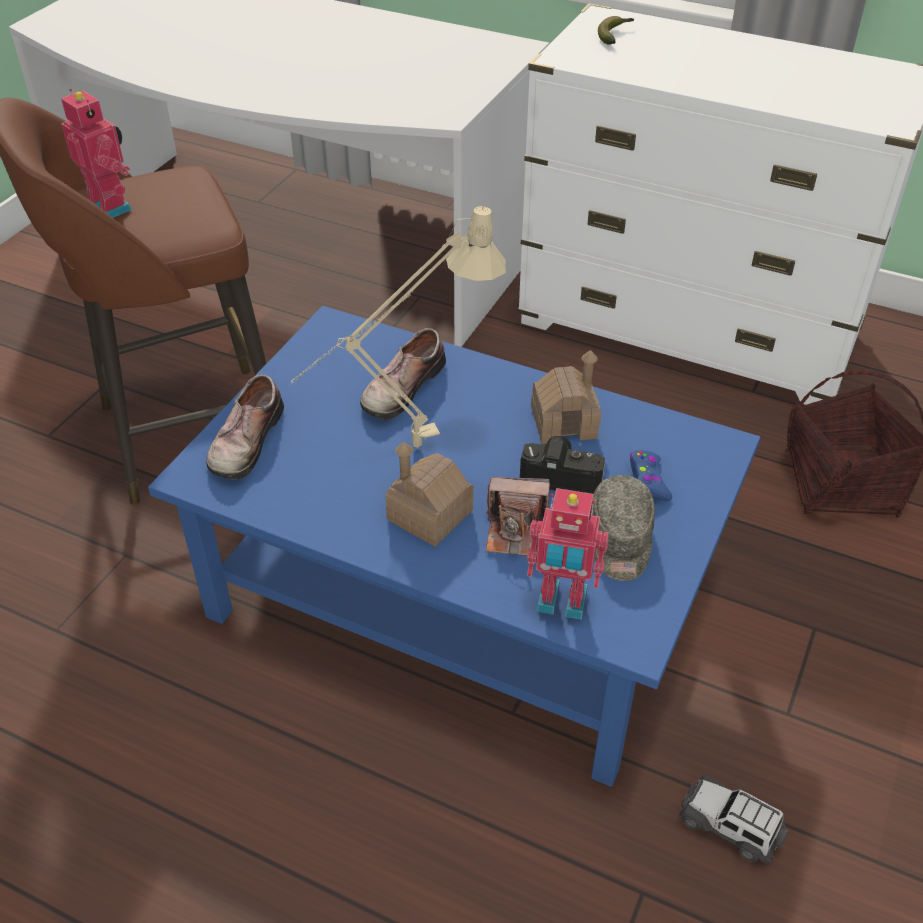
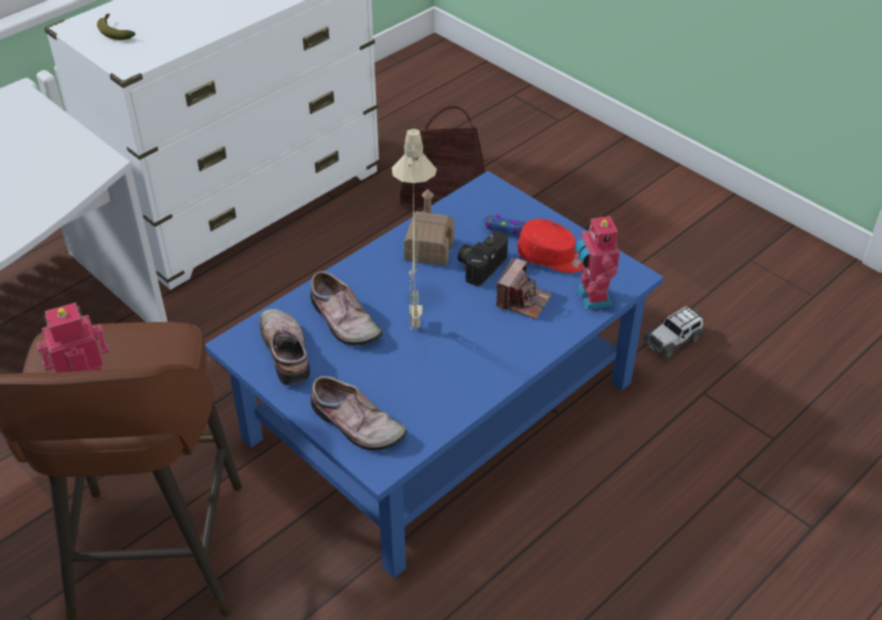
camera: 70 degrees left, 0 degrees up
(336, 362) = (288, 351): none -> shoe
(429, 515) = (487, 338): toy house -> none
(561, 603) = (591, 298): toy robot -> toy robot turned 135 degrees clockwise
(620, 541) = (551, 257): grey cap -> red cap

